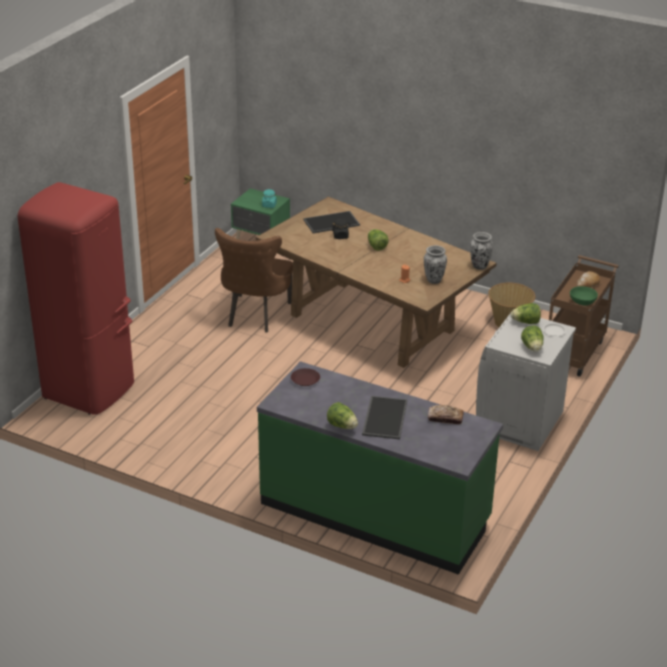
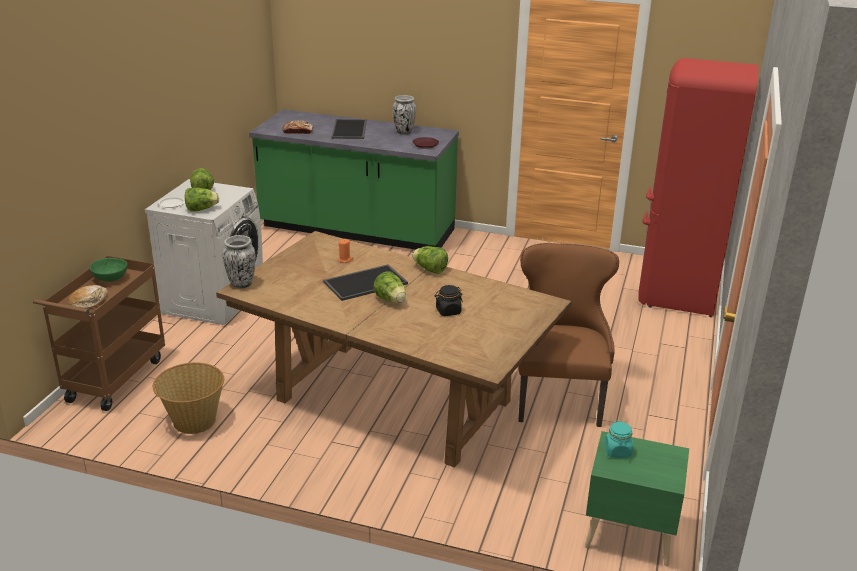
camera: 170 degrees right, 5 degrees down
(331, 223) = (471, 331): tray -> tray (365, 282)
(342, 426) = (383, 124): lettuce -> lettuce (430, 270)
(434, 280) = (306, 262): vase -> vase (404, 132)

